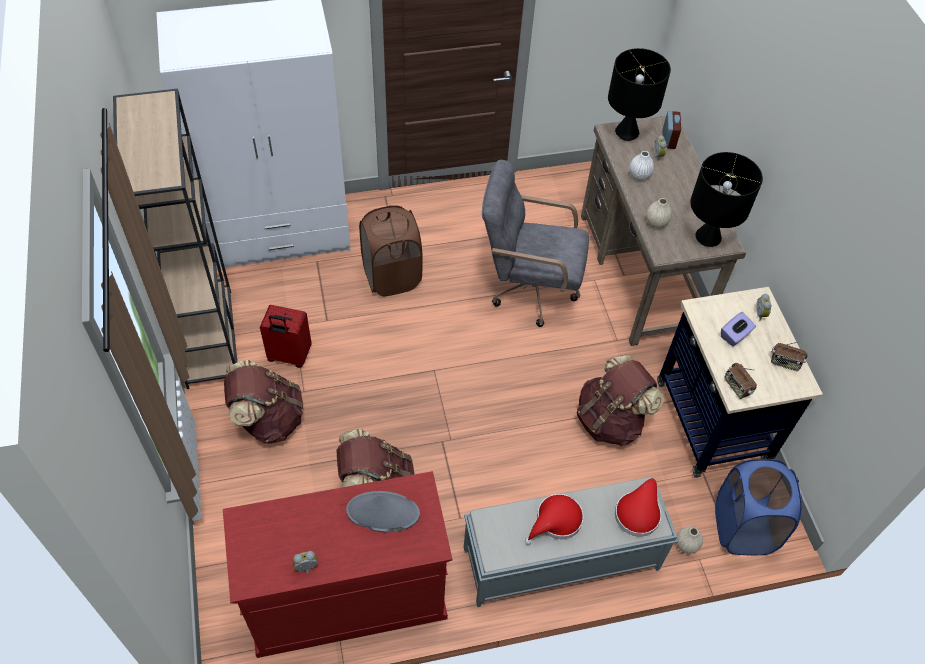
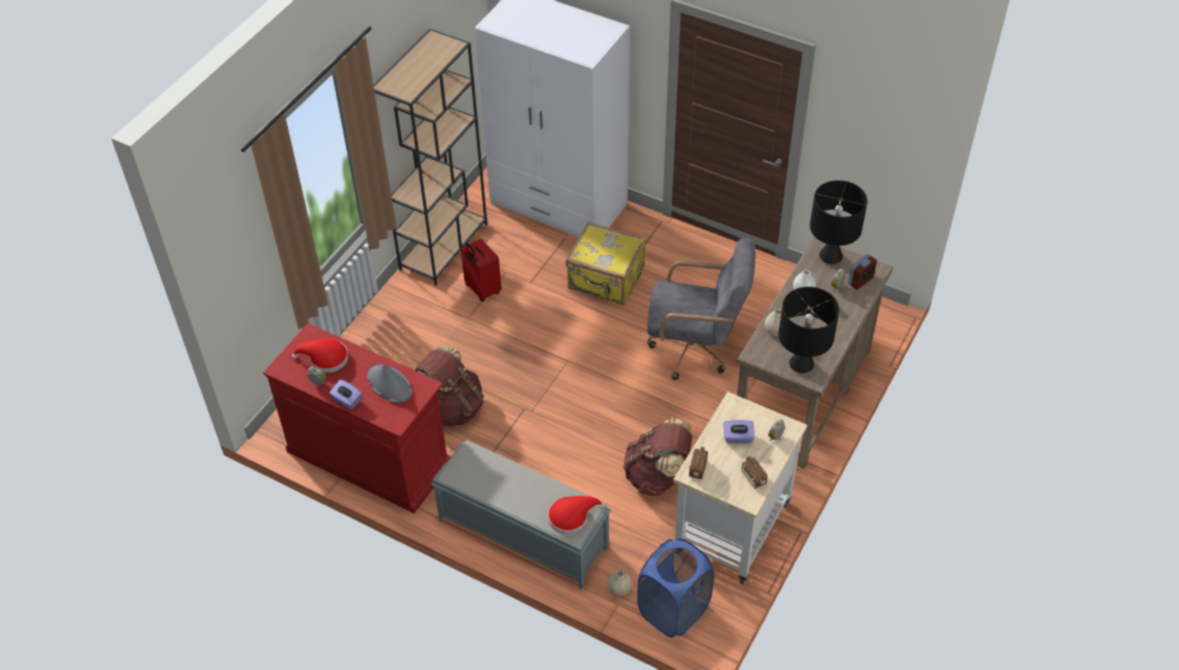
camera: 45 degrees right, 5 degrees down
(268, 419) = (429, 321): brown backpack -> none
(357, 563) = (347, 400): none -> purple tissue box
(392, 276) = (606, 280): brown laundry basket -> yellow suitcase
(528, 291) = (696, 351): grey office chair -> grey office chair turned 135 degrees clockwise
(556, 521) = (511, 483): red hat -> red hat (325, 359)
(711, 423) = (733, 530): blue cart -> white cart

